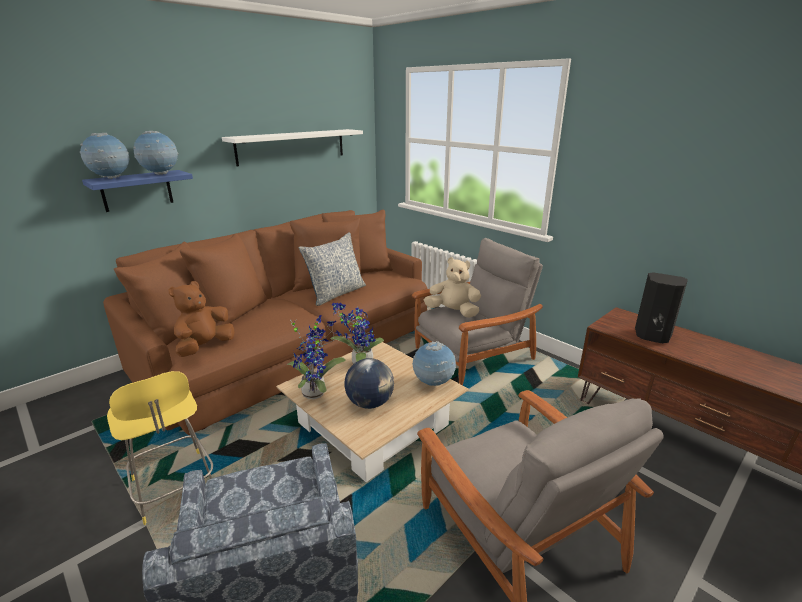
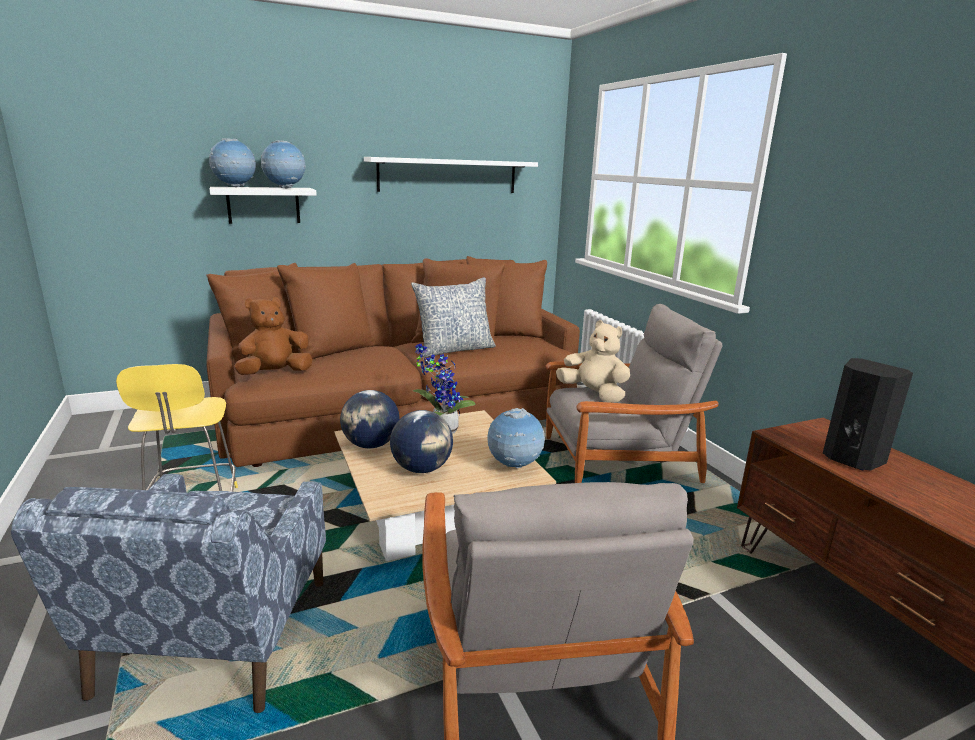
camera: 20 degrees right, 5 degrees down
(137, 190) = (263, 205): blue shelf -> white shelf
(316, 391) = (371, 445): potted plant -> globe

